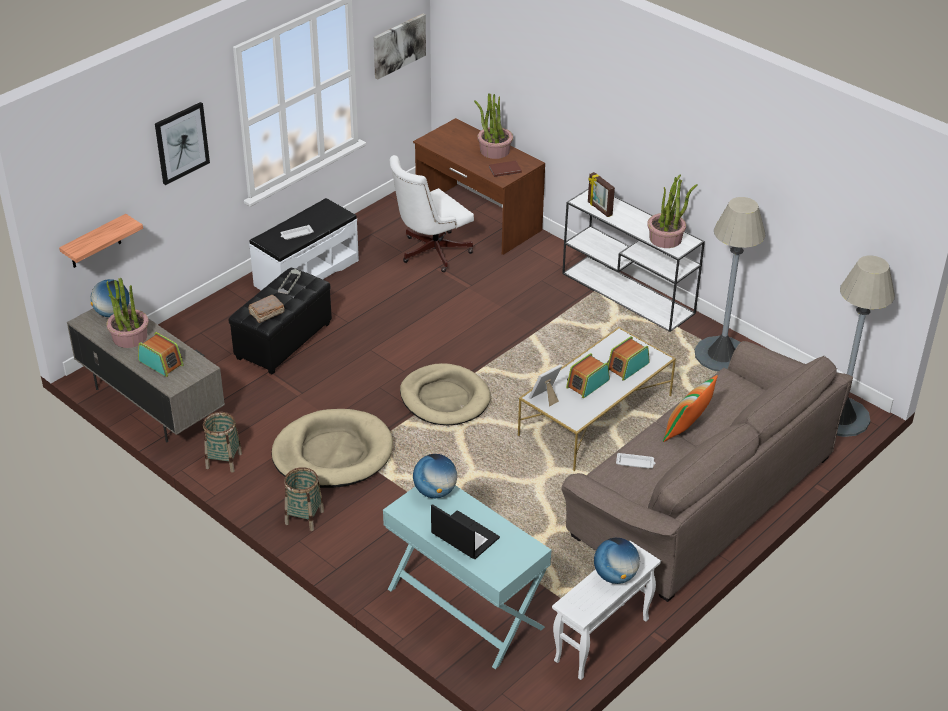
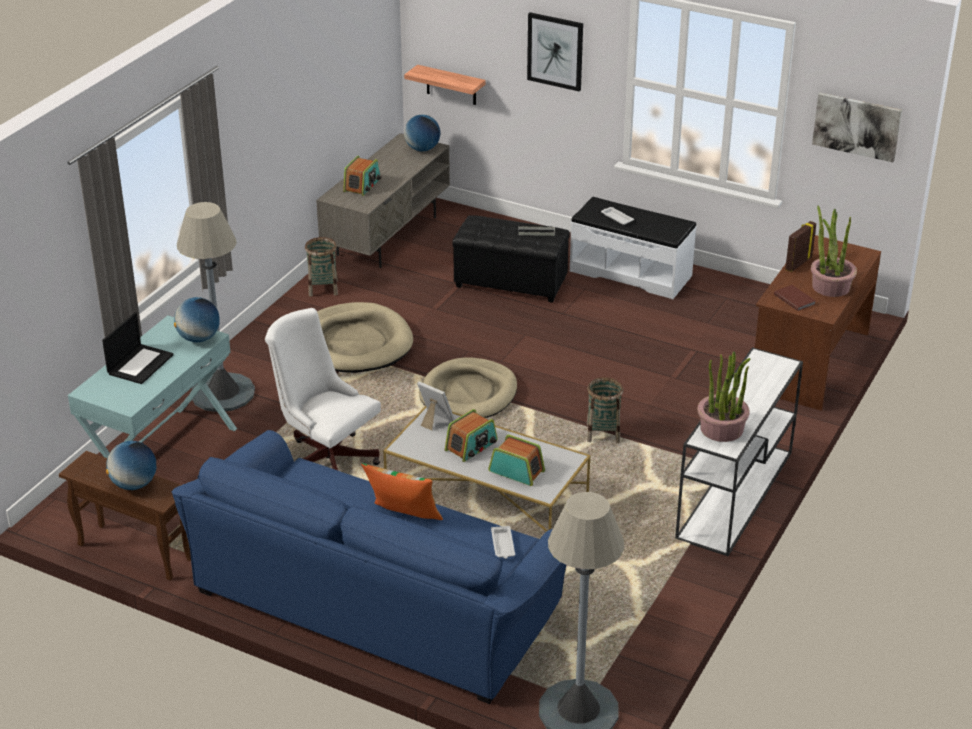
camera: 75 degrees right, 5 degrees down
(129, 337) = (392, 164): potted plant -> none
(266, 313) = (480, 230): brown book -> none
(304, 517) = (261, 345): basket -> basket (603, 433)
(430, 252) = (719, 341): white office chair -> white office chair (326, 457)
(587, 384) = (471, 446): radio -> radio turned 105 degrees clockwise
(599, 209) = (753, 372): picture frame -> picture frame (798, 263)
(602, 640) = (135, 552): white side table -> brown side table
(635, 463) = (329, 486): white tray -> white tray (503, 545)
(701, 496) = (378, 599): brown sofa -> blue sofa
(722, 355) = (653, 588): grey floor lamp -> grey floor lamp (223, 393)

